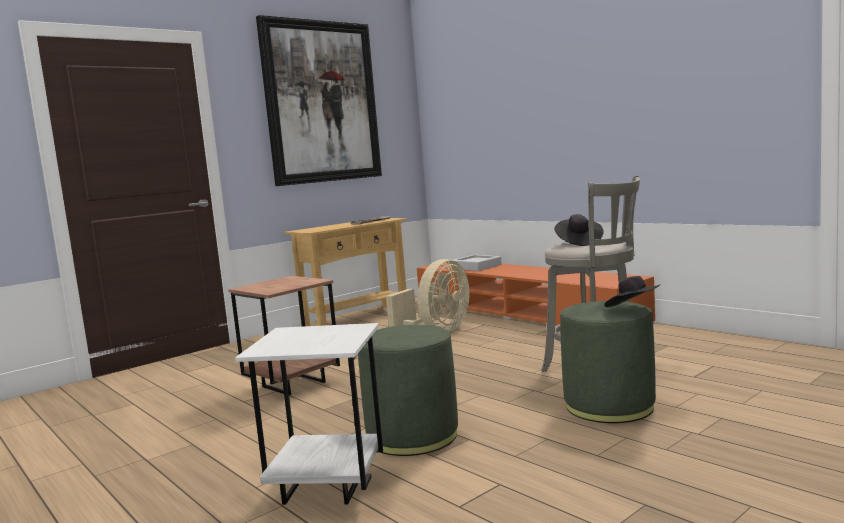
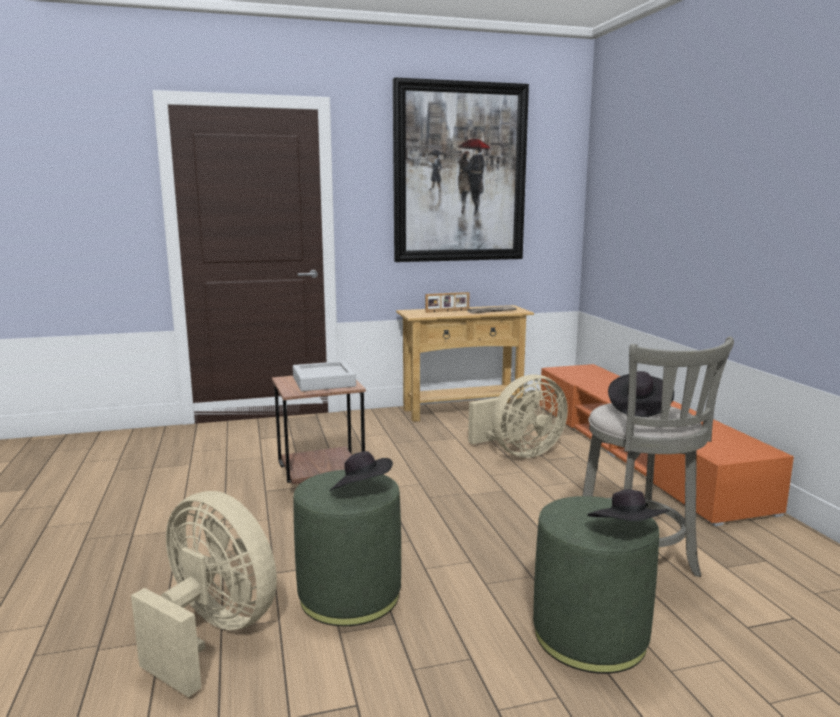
camera: 25 degrees right, 5 degrees up
(326, 488) = (212, 633): white side table -> beige fan
(333, 226) = (447, 311): none -> picture frame
(419, 333) = (361, 490): none -> black hat
(476, 267) = (602, 382): grey tray -> grey tray (323, 382)

